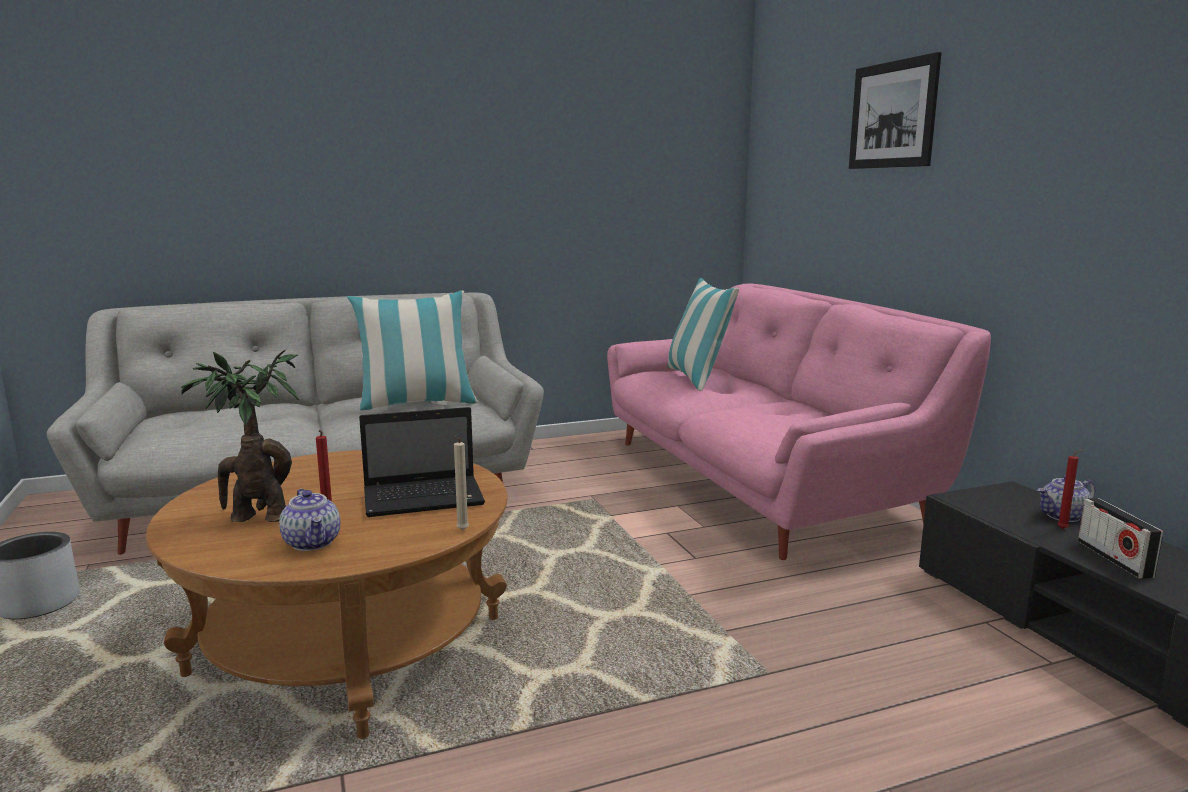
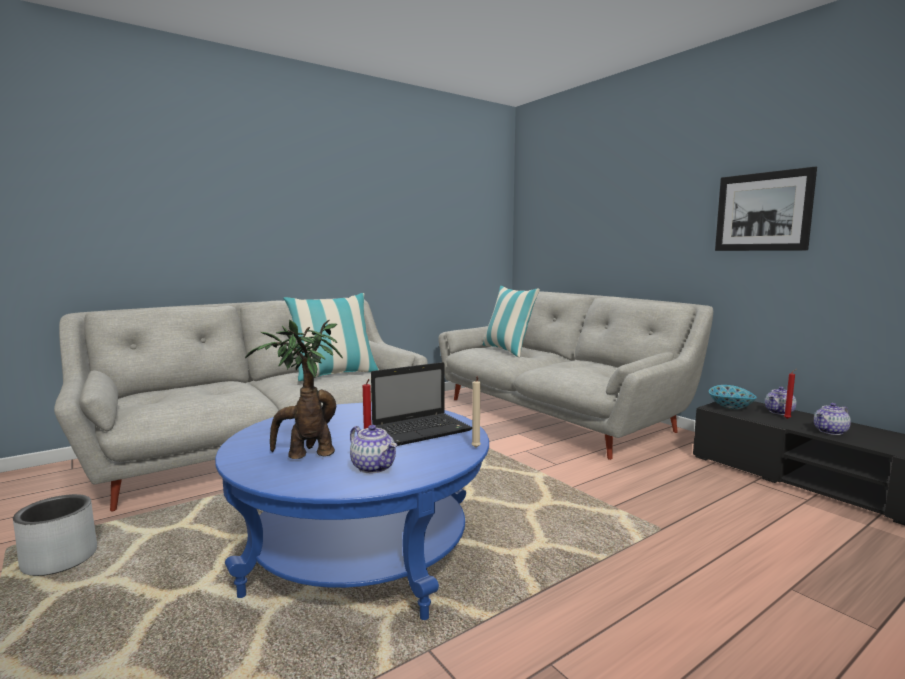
camera: 15 degrees left, 5 degrees down
(349, 646) = (361, 553): brown coffee table -> blue coffee table
(758, 483) = (556, 416): pink sofa -> grey sofa
(892, 115) = (627, 181): picture -> picture (762, 212)
(986, 499) = (730, 407): none -> bowl
(1114, 559) = (830, 431): radio -> teapot

